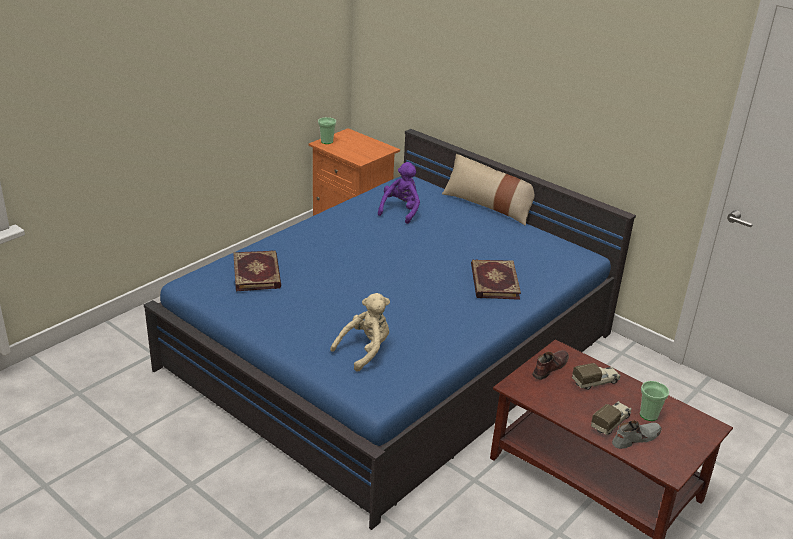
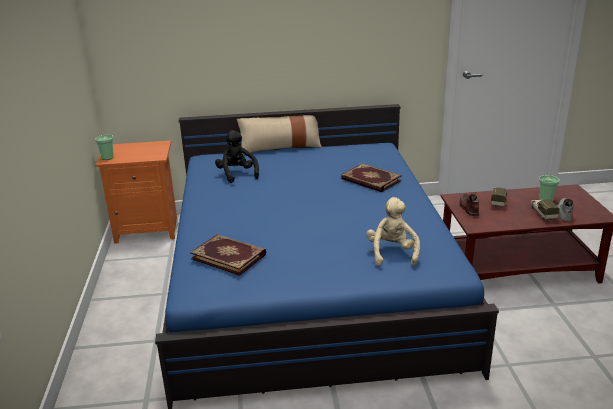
camera: 45 degrees left, 5 degrees down
(401, 211) = (237, 174): purple plush toy -> black plush toy

